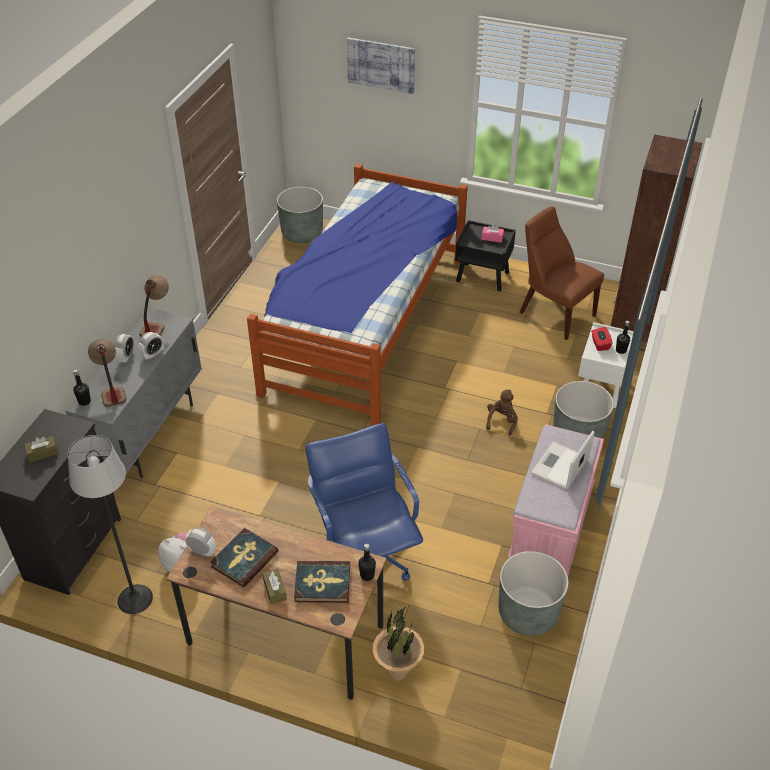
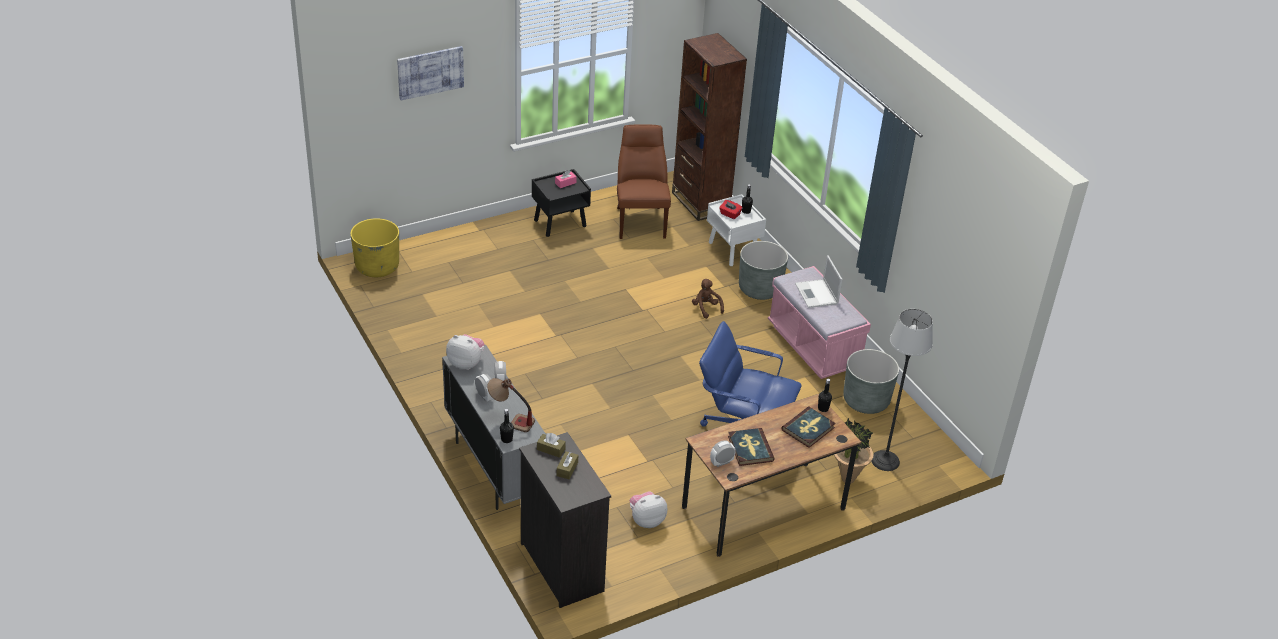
camera: 50 degrees left, 5 degrees down
(135, 599) = (649, 560): floor lamp -> floor lamp (885, 461)
(156, 323) = (466, 363): table lamp -> plush toy
(275, 590) = (790, 450): brown tissue box -> brown tissue box (551, 449)
(302, 233) = (377, 266): grey planter -> yellow planter
(365, 323) = (527, 302): bed -> none
(554, 312) = (640, 220): brown chair -> brown chair turned 90 degrees clockwise

